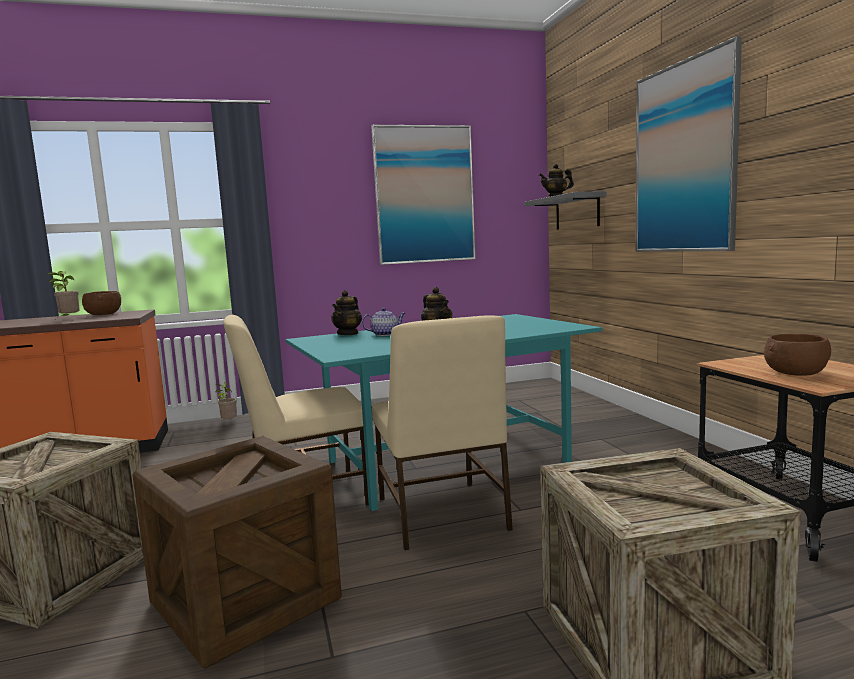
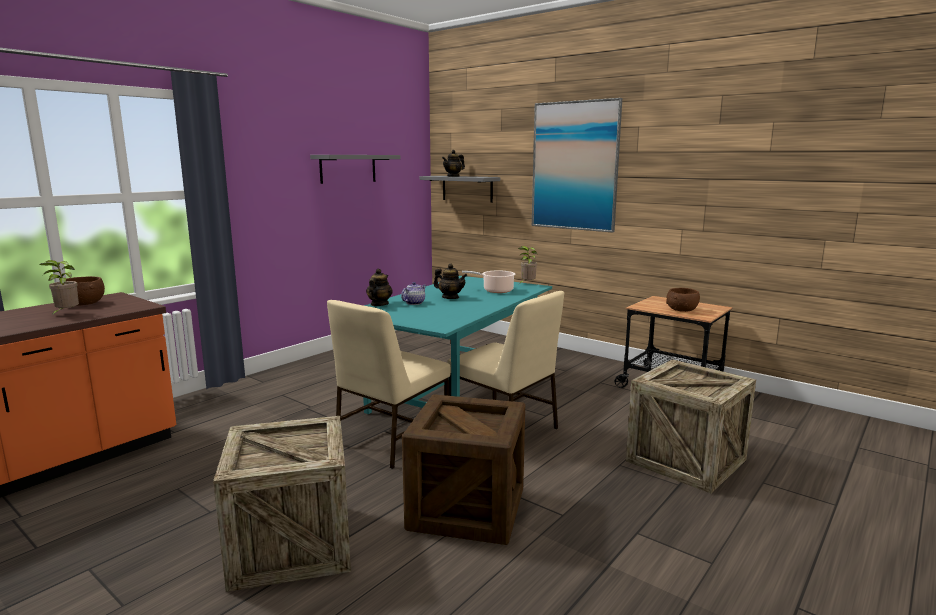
camera: 35 degrees left, 5 degrees up
(228, 423) = (199, 399): potted plant -> potted plant (527, 284)
(348, 333) = (379, 304): teapot -> teapot turned 150 degrees counterclockwise
(424, 195) = (348, 168): picture -> grey shelf
(511, 328) = (496, 290): none -> cooking pot

